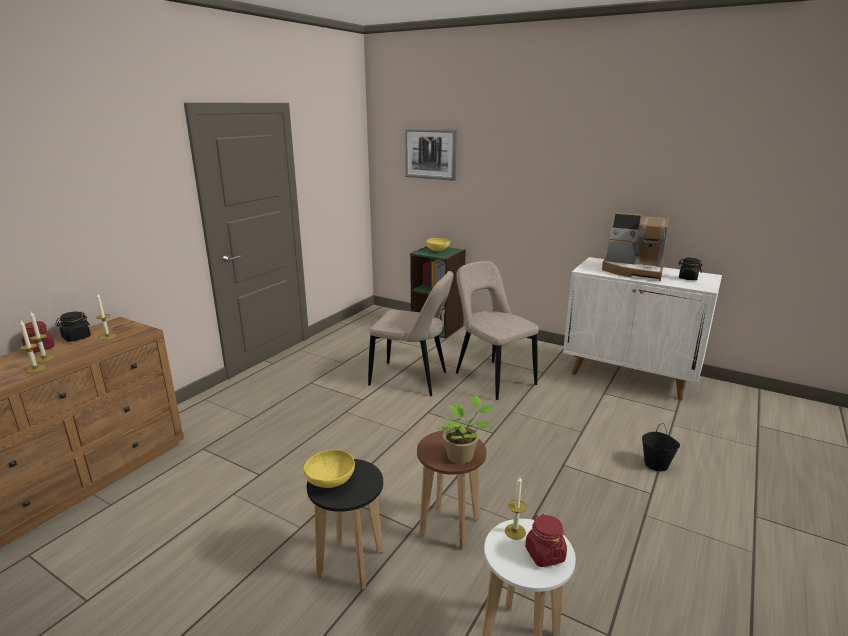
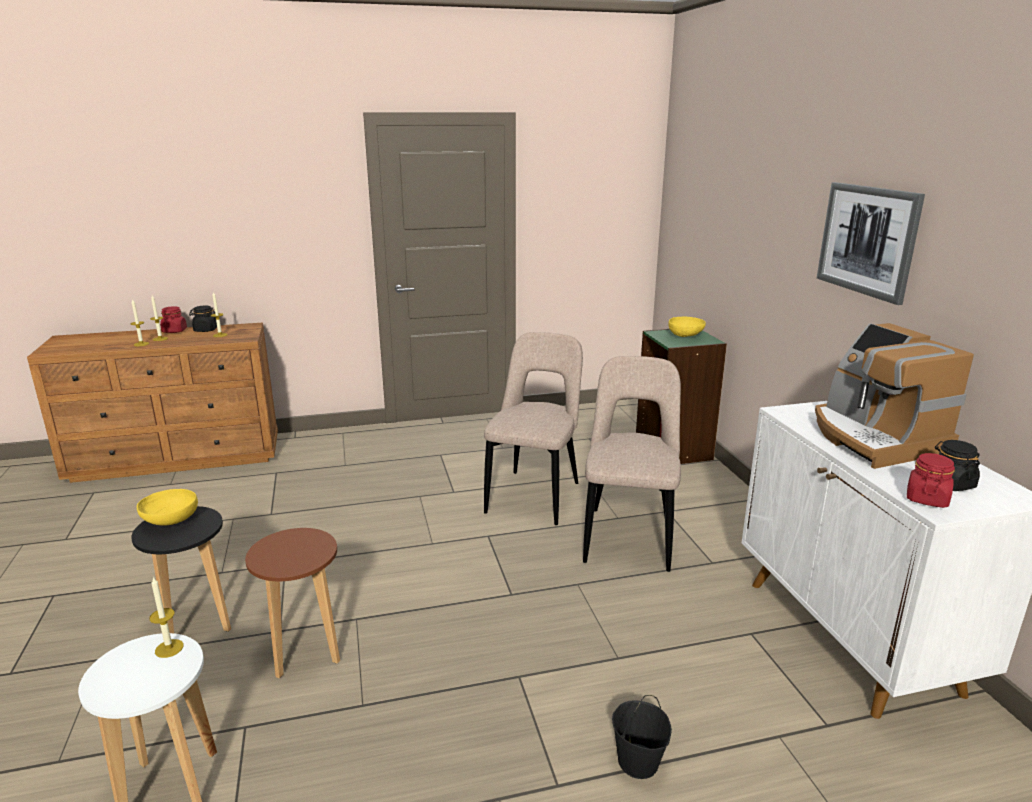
camera: 45 degrees right, 0 degrees up
(412, 379) = (535, 495): beige chair -> beige chair turned 135 degrees counterclockwise
(430, 153) = (712, 190): picture -> picture (867, 240)
(462, 456) = (283, 562): potted plant -> none
(544, 554) = (141, 683): red jar -> red jar (926, 499)

